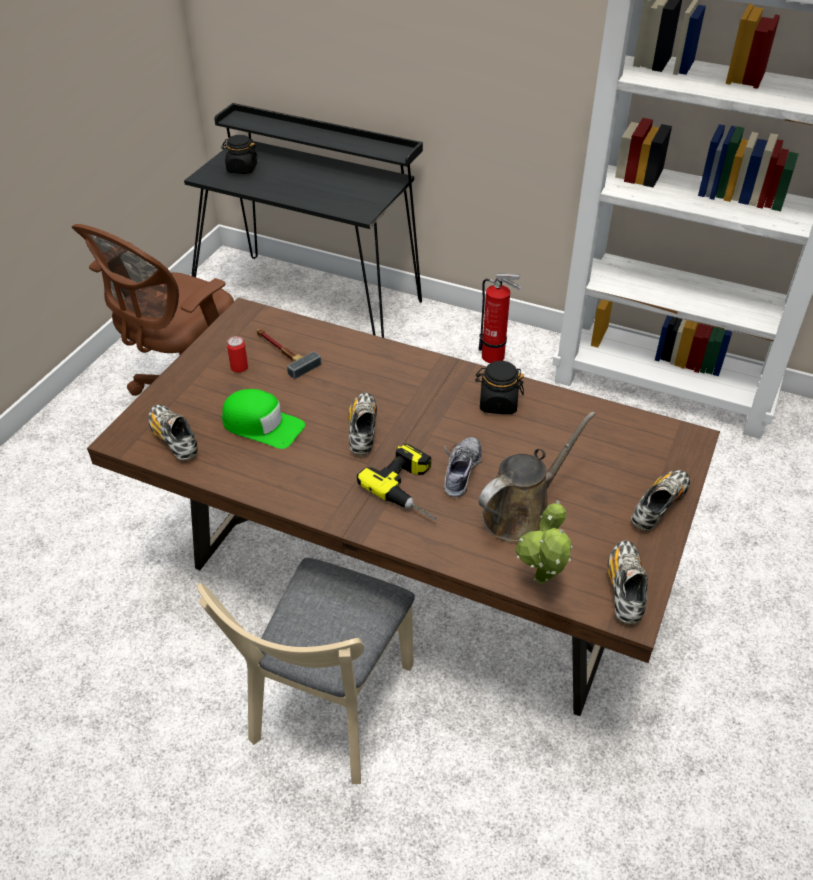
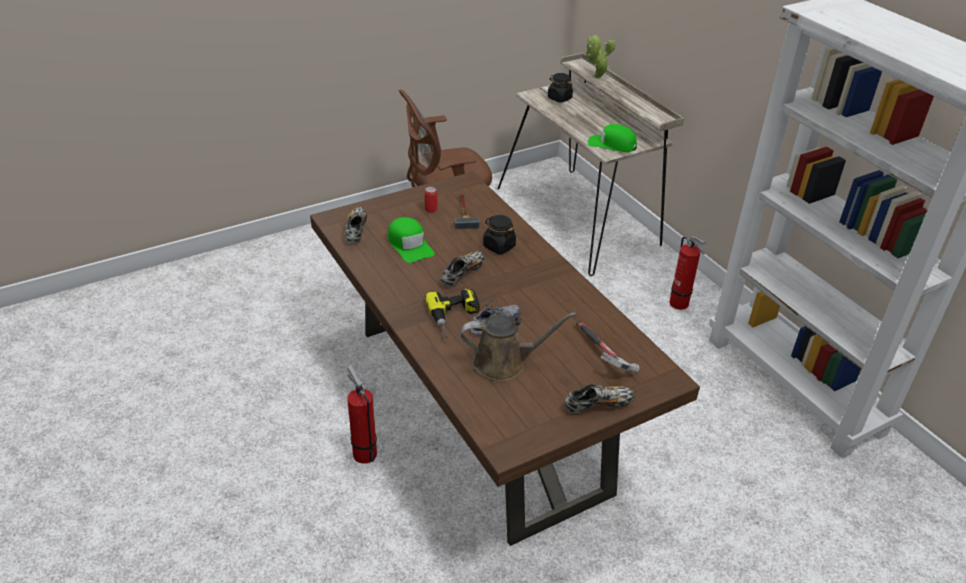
camera: 35 degrees right, 5 degrees down
(312, 305) = (581, 217): black desk -> beige desk
(328, 714) = (363, 452): beige chair -> fire extinguisher
(356, 202) = (612, 144): none -> green cap
(498, 403) = (563, 298): black jar -> black jar (499, 246)
(542, 583) = (472, 404): potted plant -> potted plant (596, 78)
(603, 447) = (602, 355): none -> hammer
(625, 588) = (519, 435): shoe -> none

